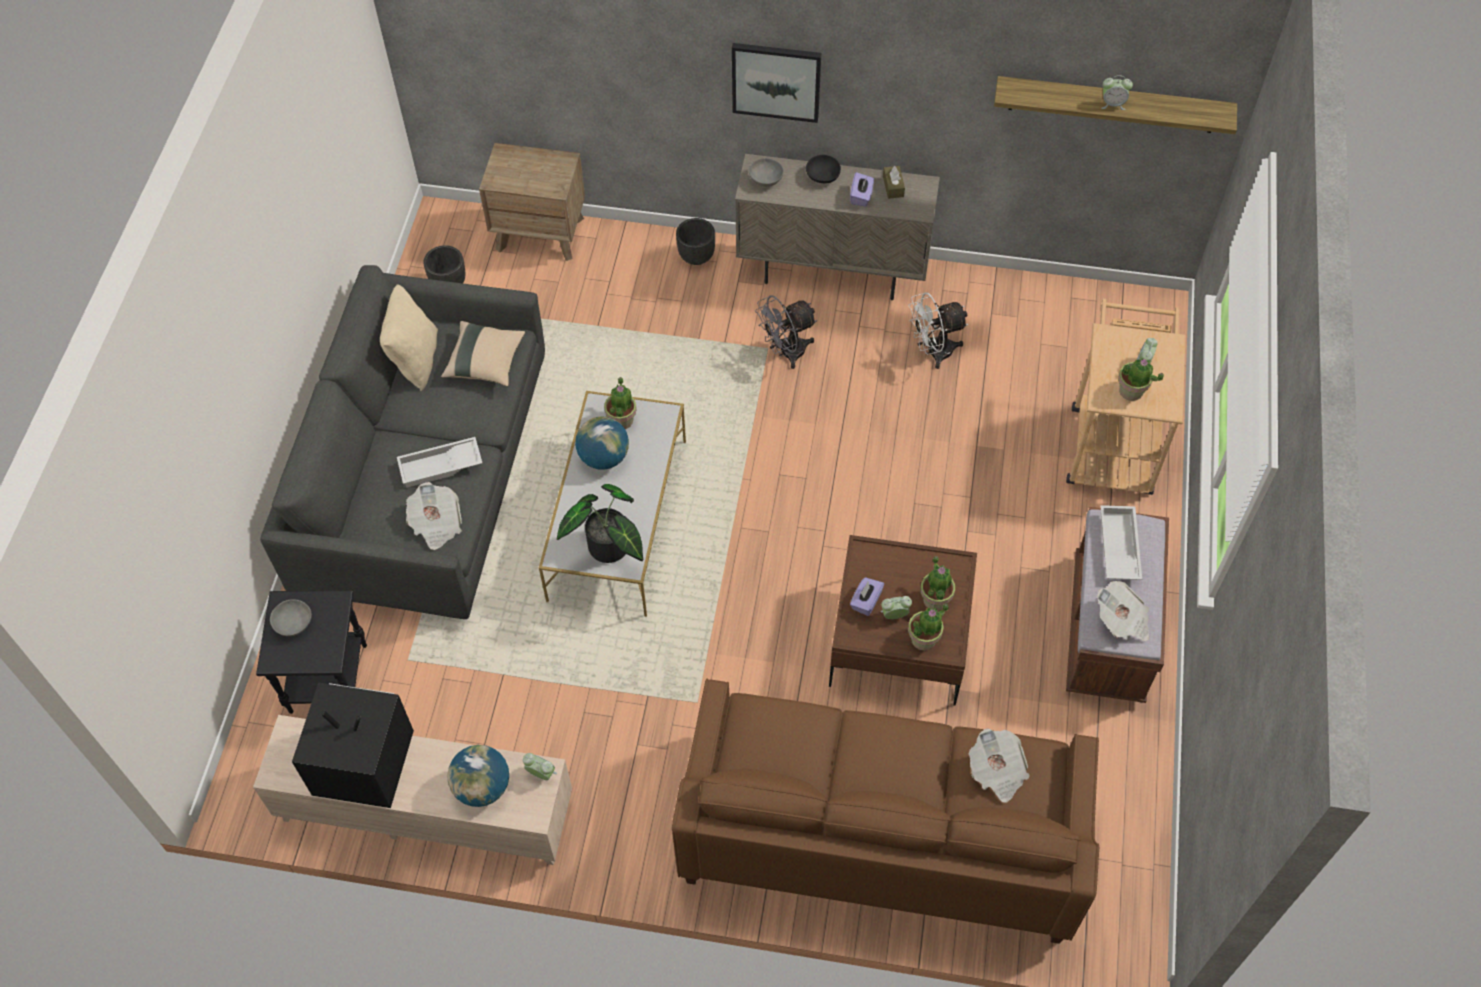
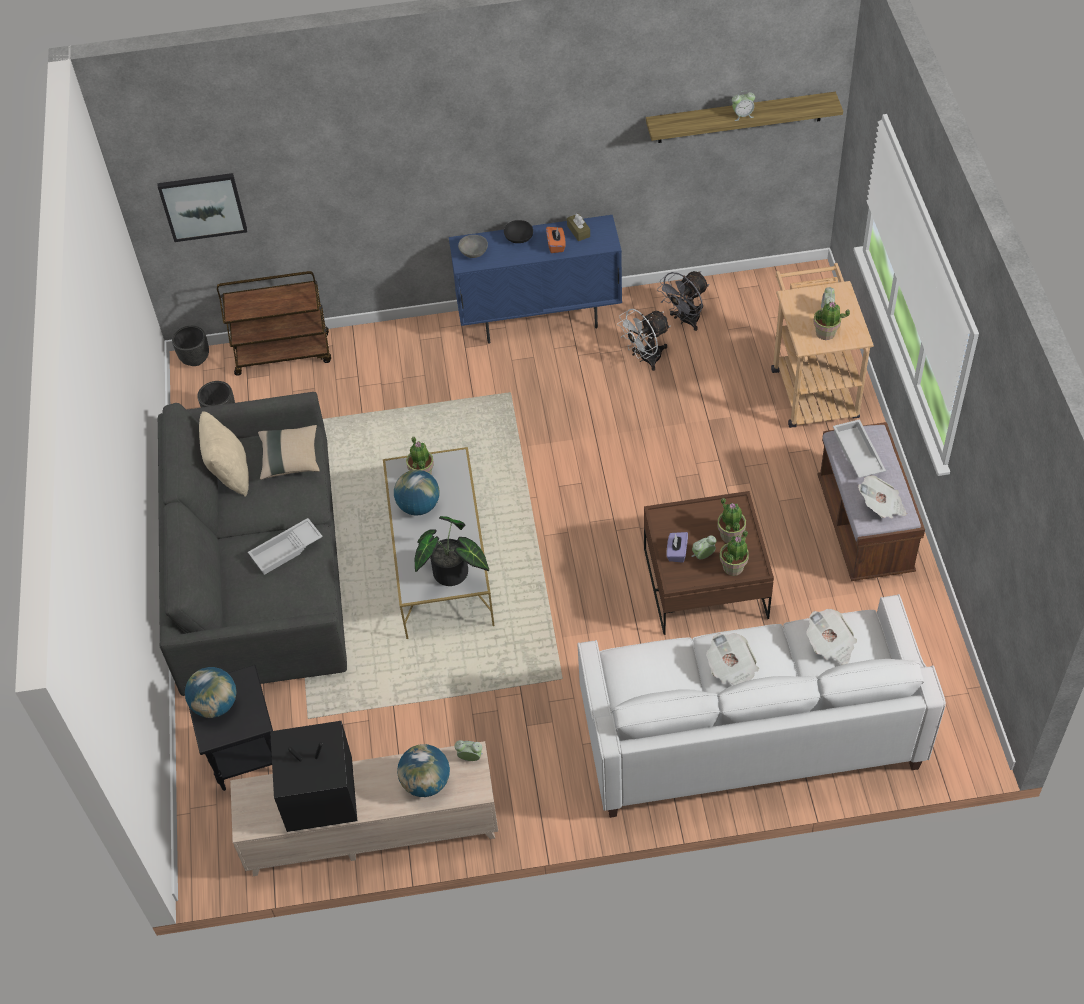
camera: 15 degrees left, 5 degrees down
(293, 624) = (215, 705): grey bowl -> globe
(436, 524) = (301, 596): newspaper -> newspaper (732, 669)
(540, 233) = (283, 354): brown nightstand -> brown cart
(697, 257) = (423, 338): black planter -> black planter (196, 359)
(776, 81) = (466, 167): picture -> picture (203, 206)
(786, 352) = (527, 391): grey fan -> grey fan (685, 320)
(832, 272) = (540, 319): beige cabinet -> blue cabinet
(861, 196) = (556, 245): purple tissue box -> orange tissue box
(879, 835) = (748, 733): brown sofa -> white sofa

